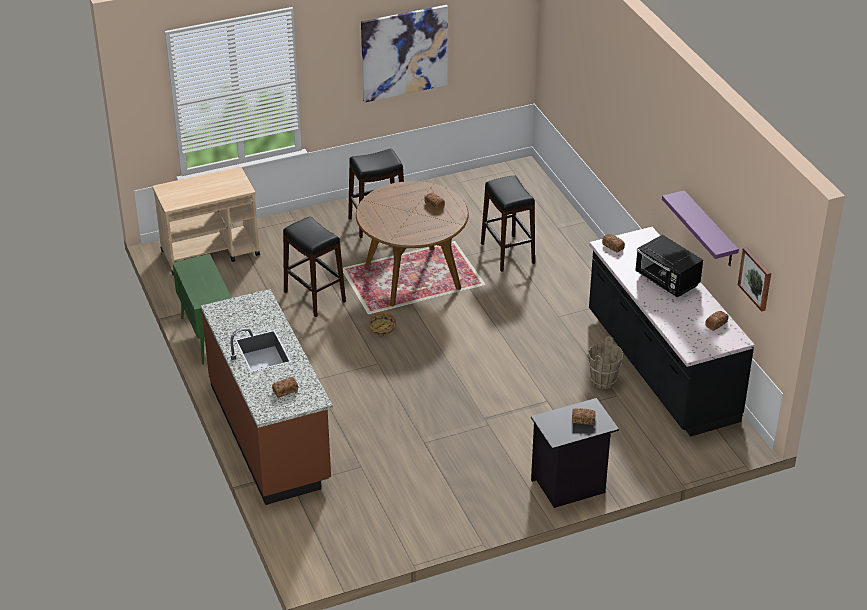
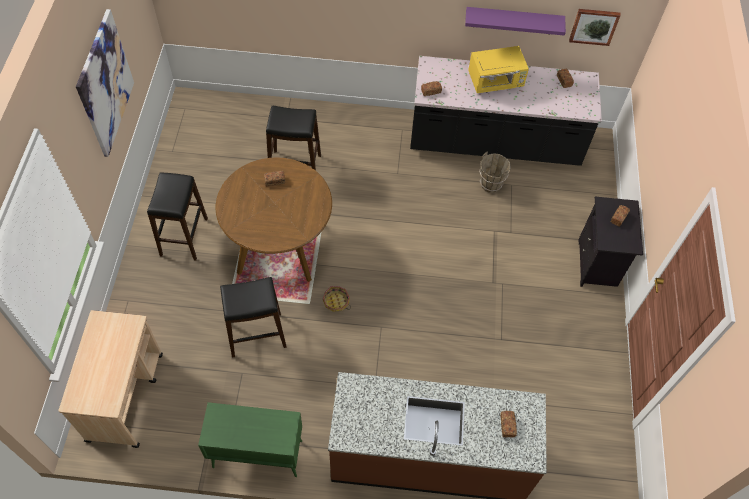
camera: 65 degrees left, 20 degrees up
(667, 281) = (496, 82): black microwave -> yellow microwave

